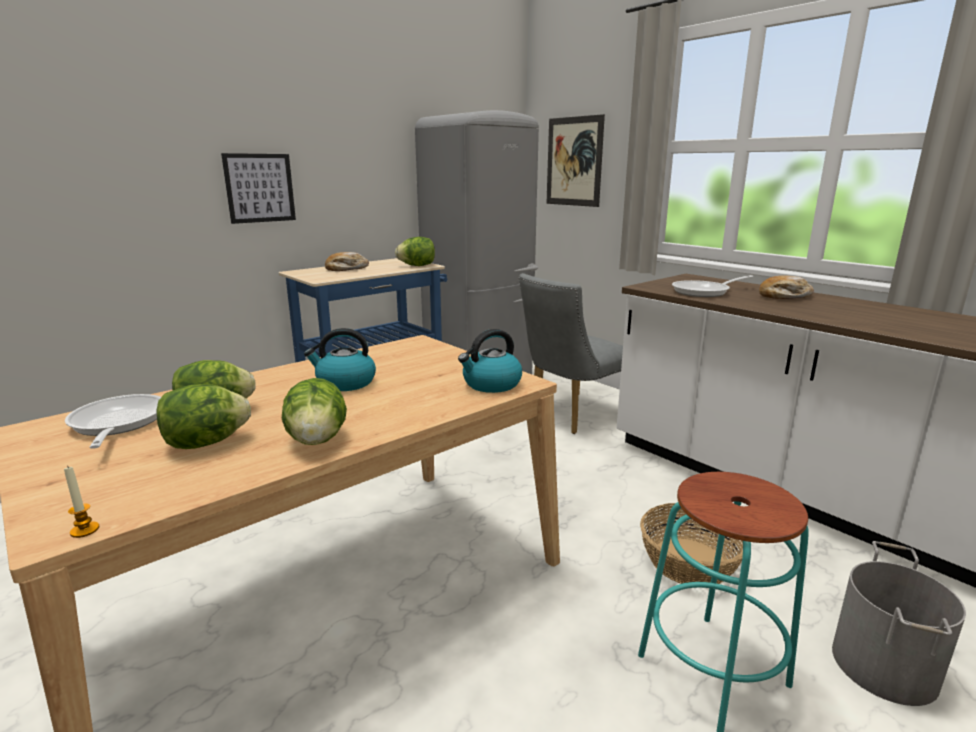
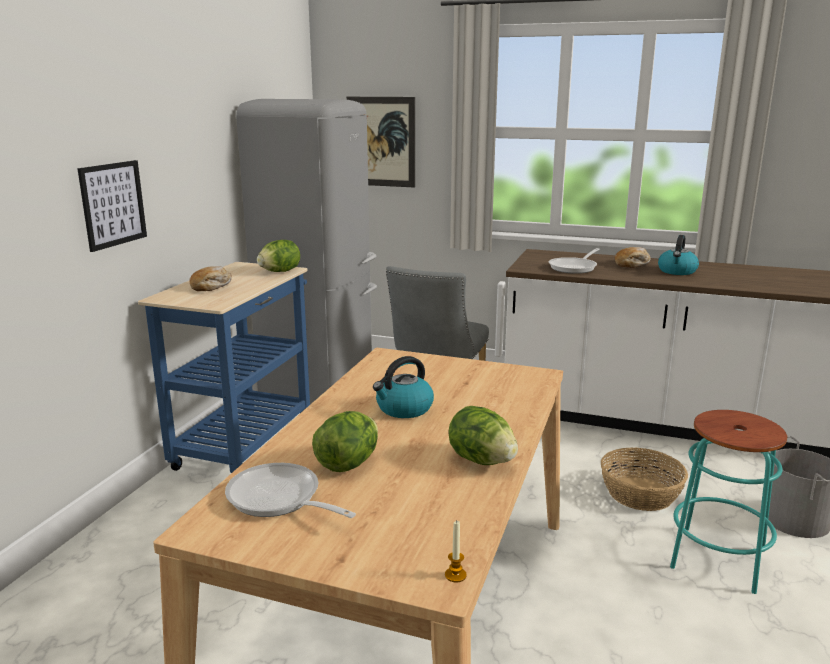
camera: 30 degrees left, 0 degrees up
(206, 443) = (399, 489): lettuce -> none
(491, 384) = (520, 382): kettle -> kettle (677, 271)

